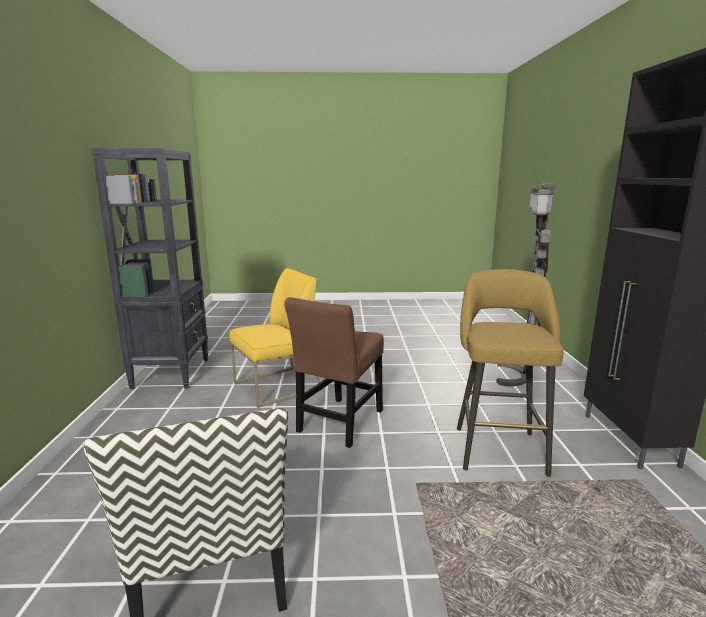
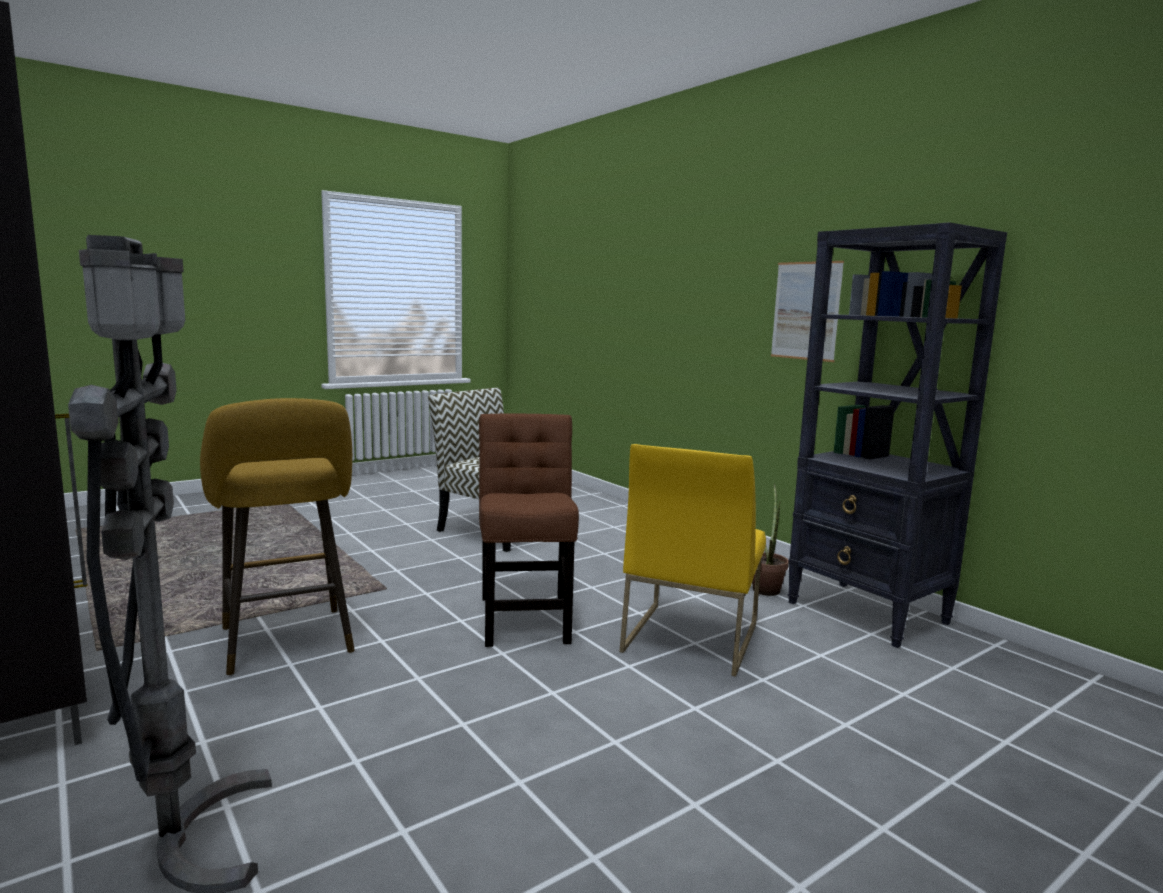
camera: 145 degrees right, 5 degrees down
(59, 206) = (806, 311): none -> picture
(172, 399) = (766, 588): none -> potted plant

